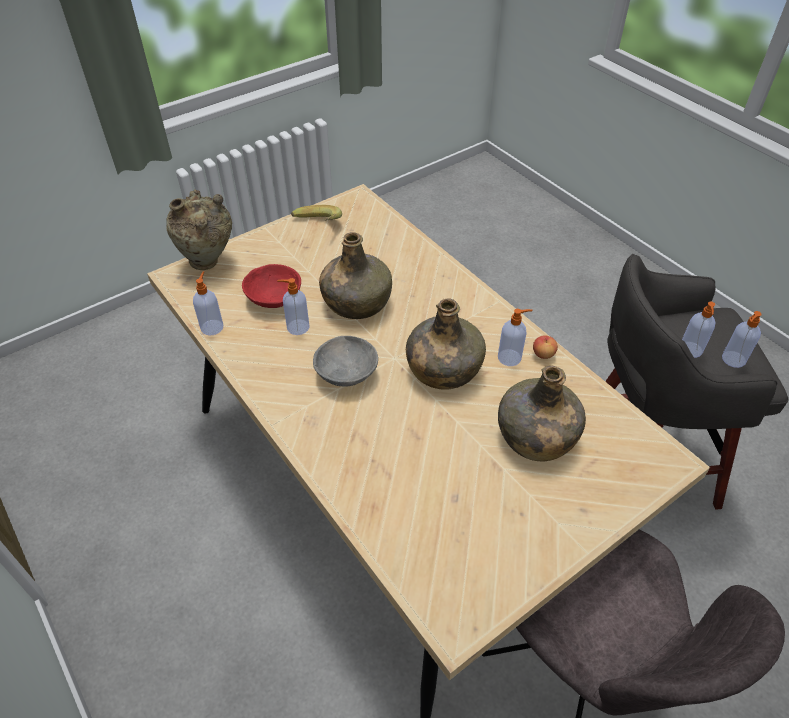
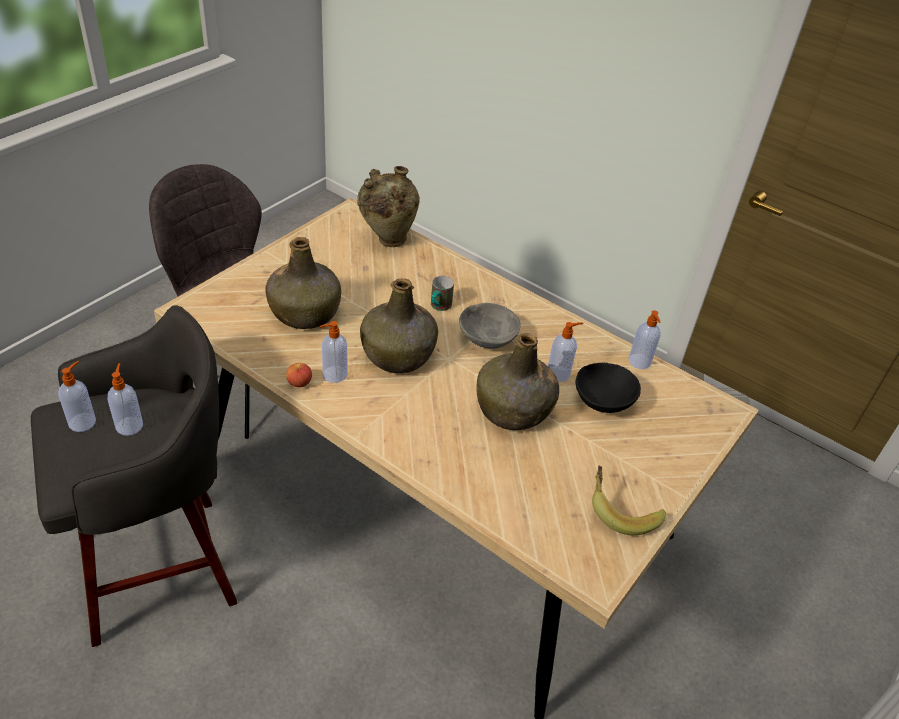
camera: 160 degrees right, 5 degrees down
(208, 263) = (707, 432): beige vase -> beige vase (387, 240)
(273, 298) = (604, 400): red bowl -> black bowl
(382, 421) = (438, 307): none -> mug

